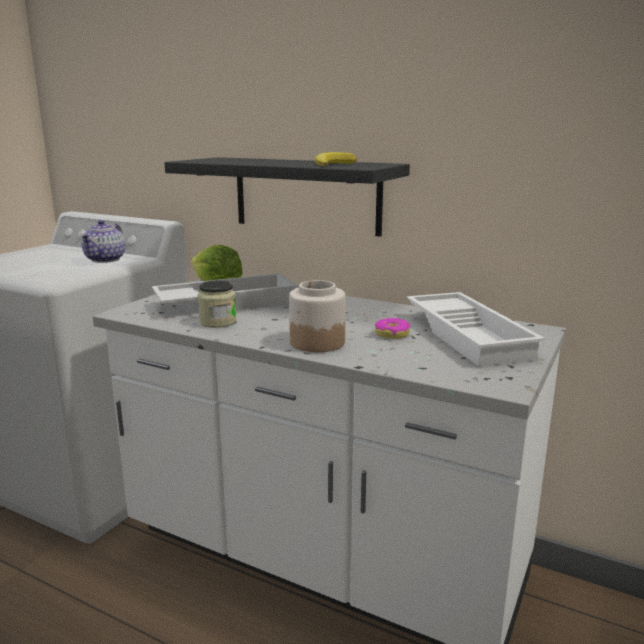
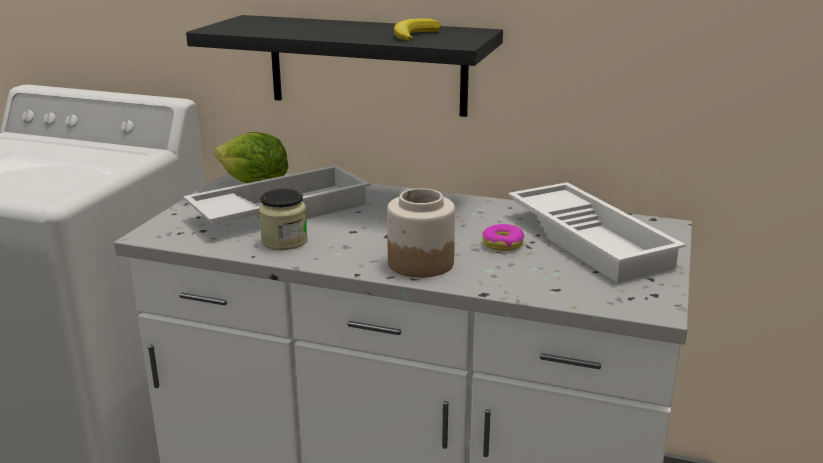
camera: 10 degrees left, 5 degrees up
(106, 259) = (100, 157): teapot -> none

